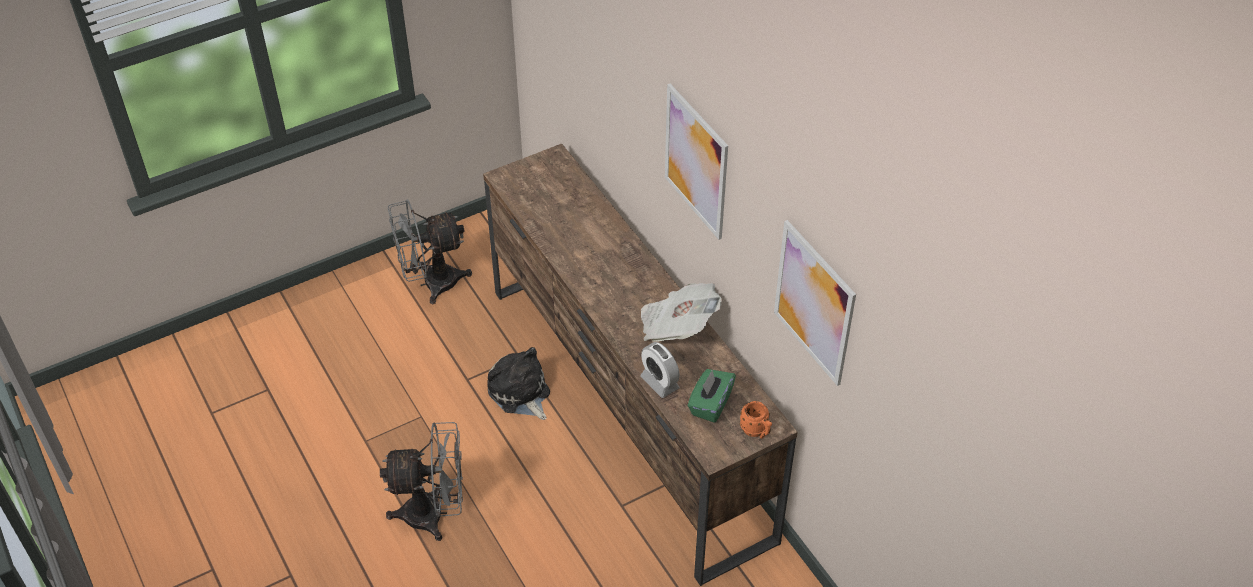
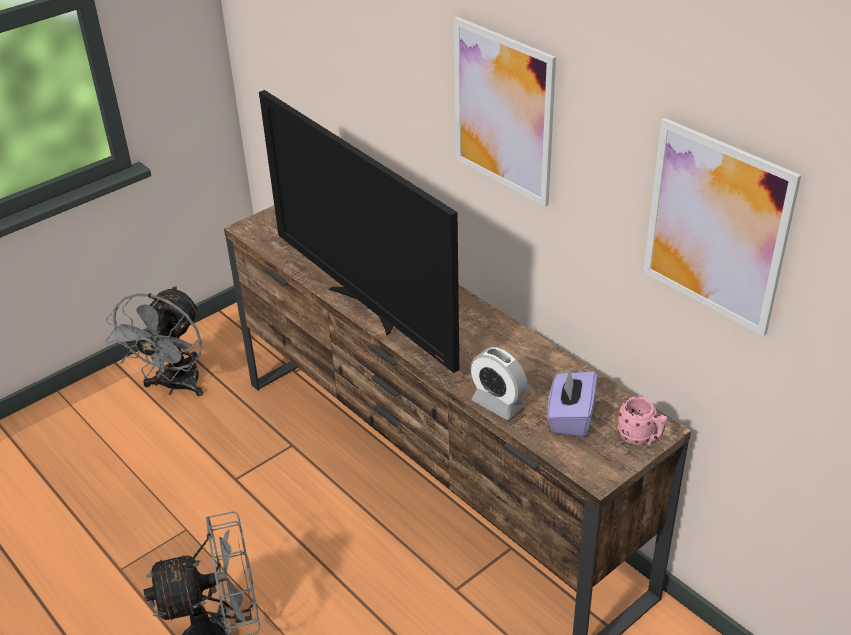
camera: 10 degrees left, 10 degrees down
(431, 283) = (175, 386): grey fan -> grey fan turned 45 degrees counterclockwise
(520, 393) = (302, 483): plush toy -> none
(582, 276) = (367, 307): none -> television
(677, 326) = (498, 341): newspaper -> none
(710, 404) = (570, 417): green tissue box -> purple tissue box
(756, 432) = (640, 439): orange mug -> pink mug

